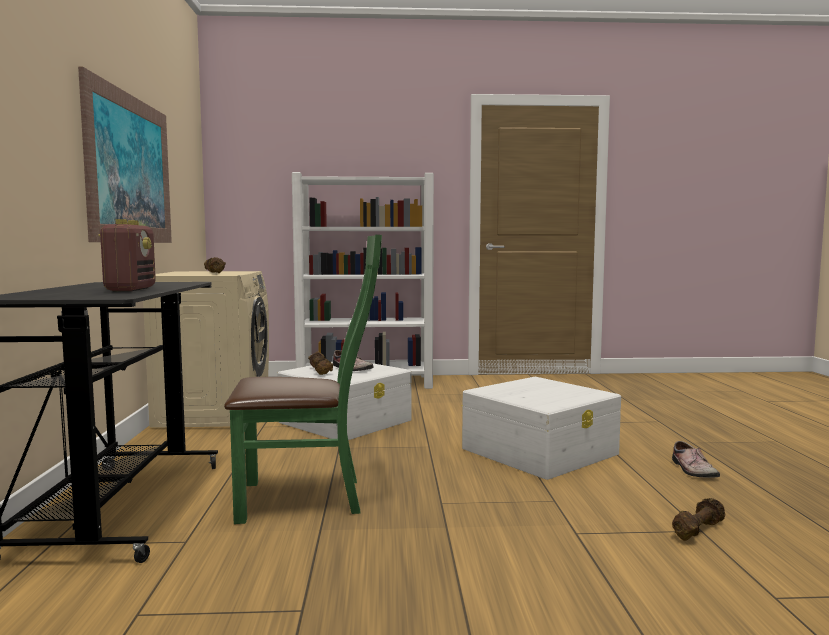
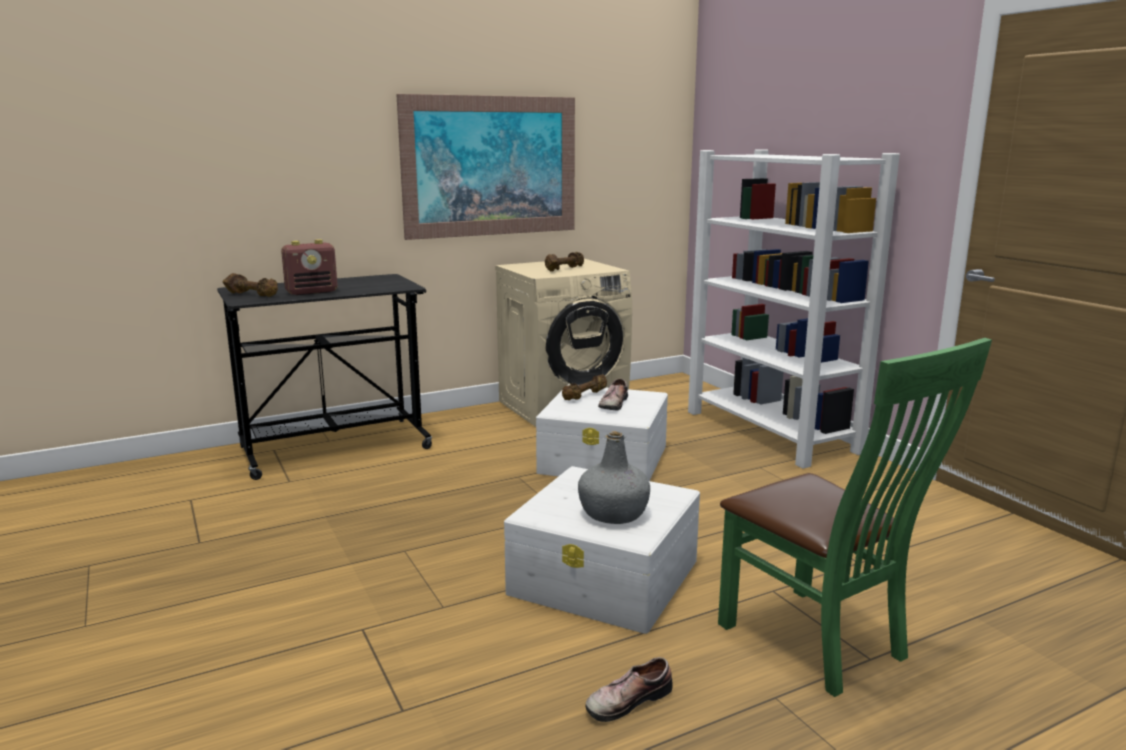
camera: 65 degrees right, 10 degrees up
(309, 498) = (384, 497): green chair -> green chair (821, 644)
(559, 392) = (614, 513): none -> grey bottle
(697, 530) = (402, 707): brown dumbbell -> brown dumbbell (253, 295)

